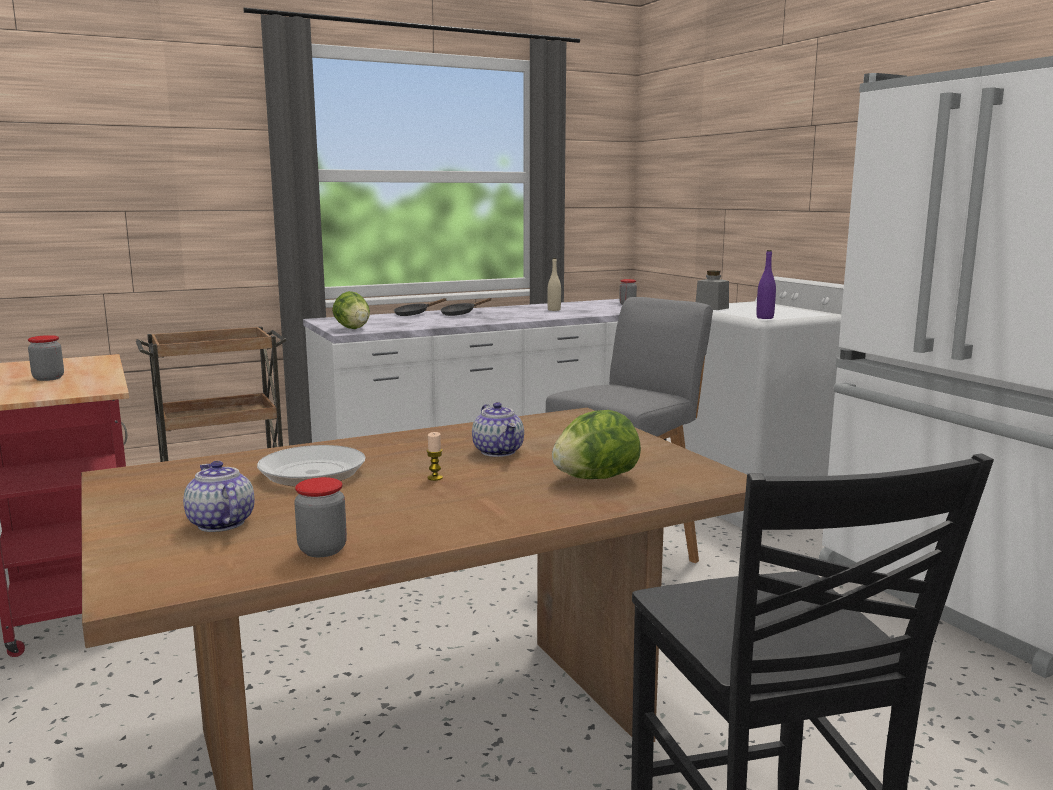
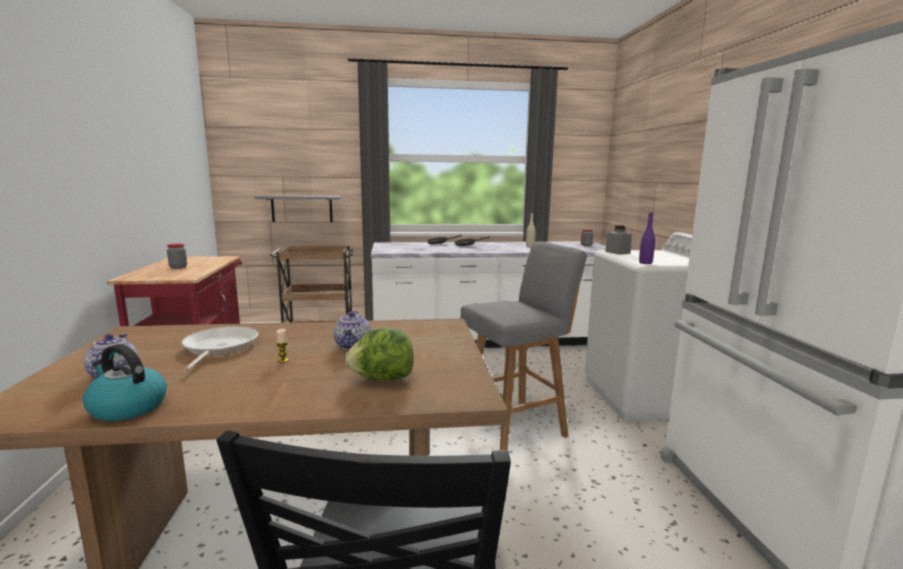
camera: 20 degrees right, 0 degrees up
(164, 267) = (302, 208): none -> grey shelf
(322, 550) = (127, 407): jar -> kettle
(353, 328) = (388, 250): lettuce -> none

